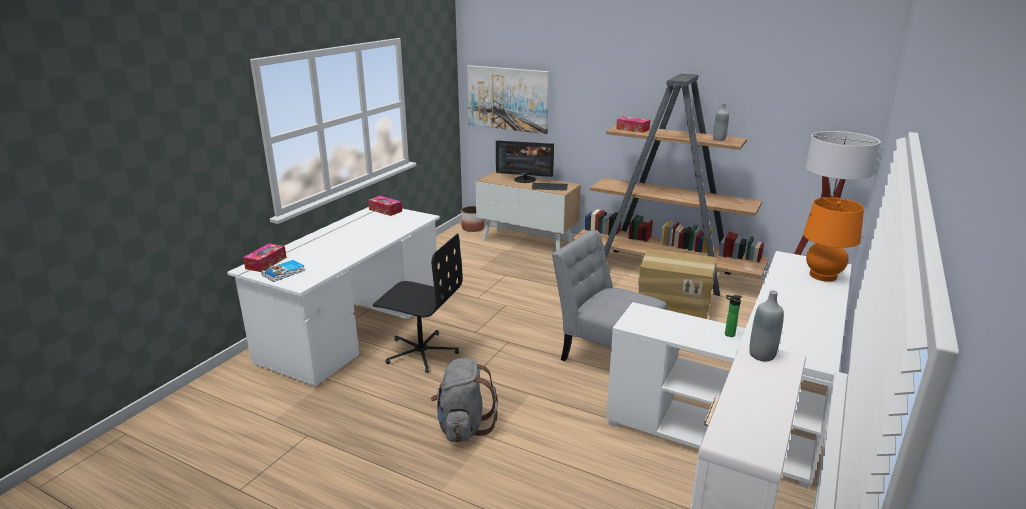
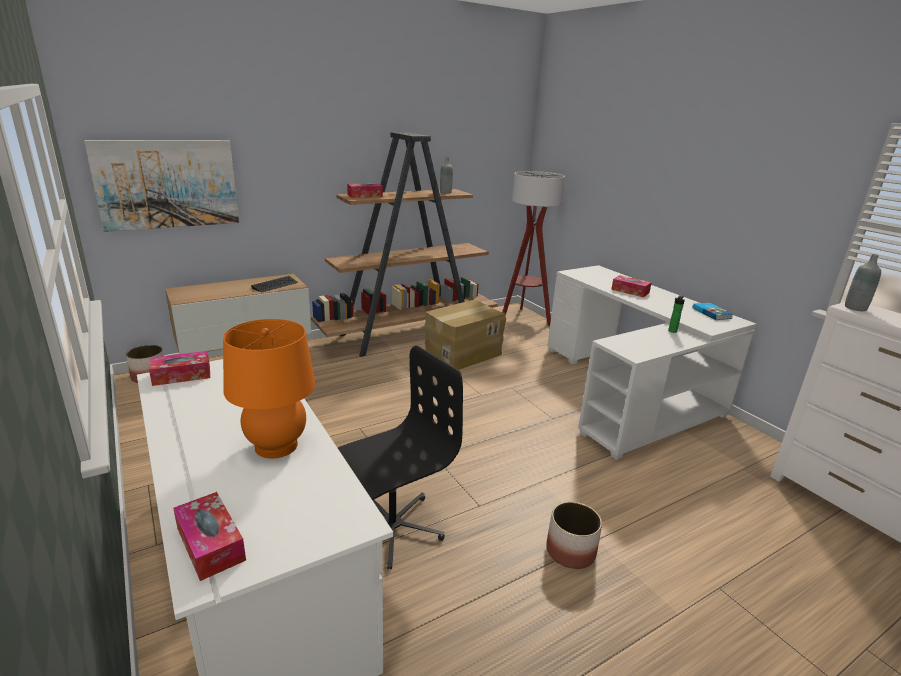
camera: 60 degrees left, 0 degrees up
(284, 273) = (288, 530): book -> book (712, 313)
(463, 426) = (571, 551): grey backpack -> planter
(525, 179) = (228, 286): monitor -> none
(606, 354) = (508, 414): grey chair -> none
(793, 292) = (630, 291): none -> tissue box
(823, 276) = (610, 276): orange table lamp -> orange table lamp (276, 446)

